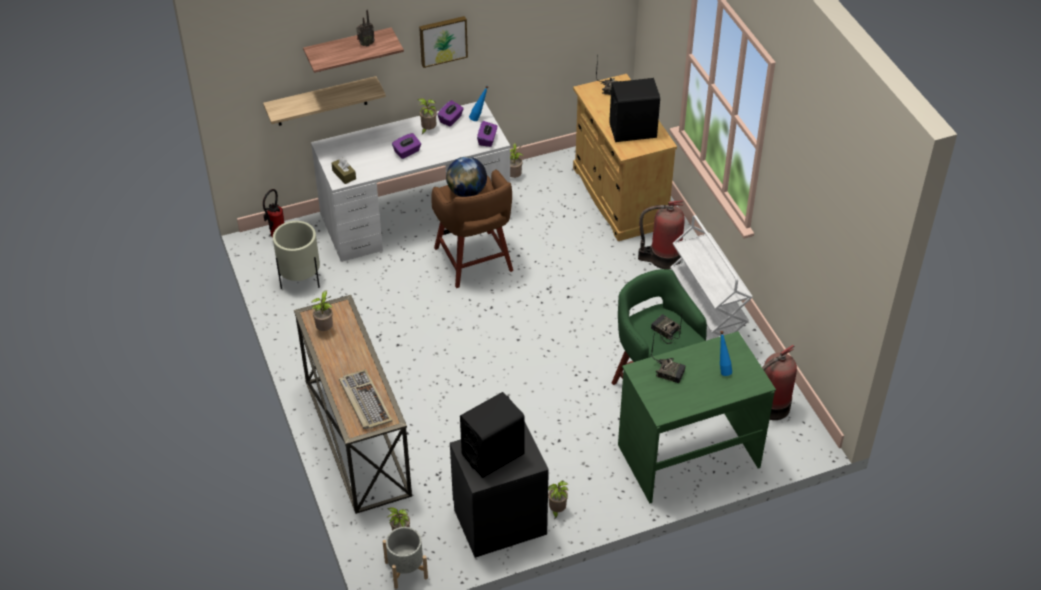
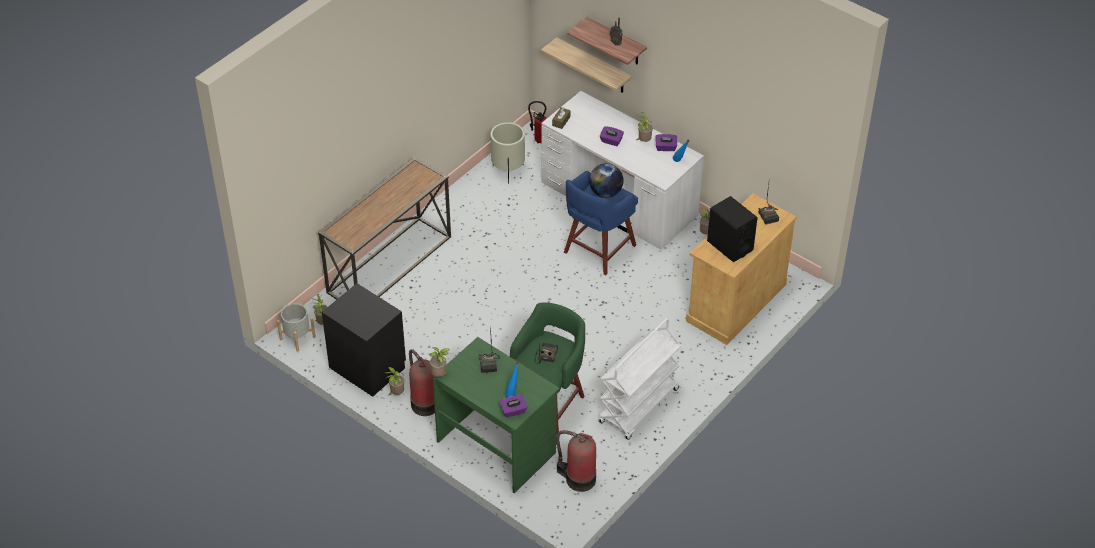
camera: 60 degrees right, 0 degrees up
(325, 329) = (408, 178): potted plant -> potted plant (440, 375)
(364, 401) = (359, 225): keyboard -> none
(442, 40) = (681, 85): picture -> none
(474, 261) = (598, 250): brown stool -> blue stool
(487, 140) = (660, 176): purple tissue box -> purple tissue box (513, 411)
(493, 454) = (360, 308): black speaker -> none
(662, 258) = (689, 354): fire extinguisher -> fire extinguisher (424, 403)

